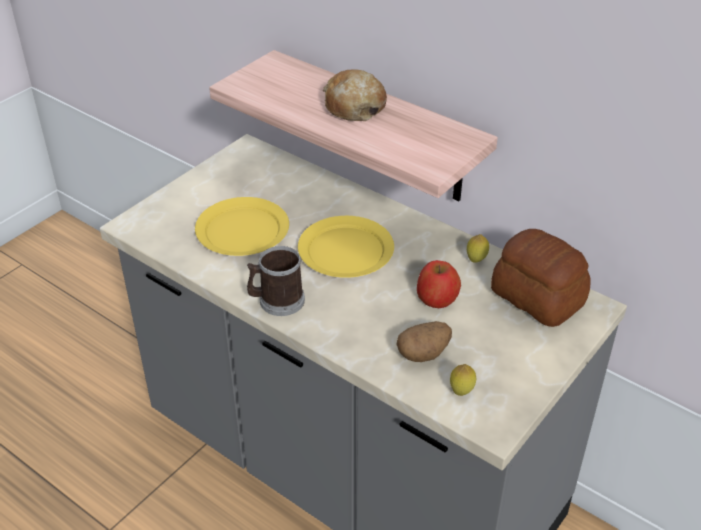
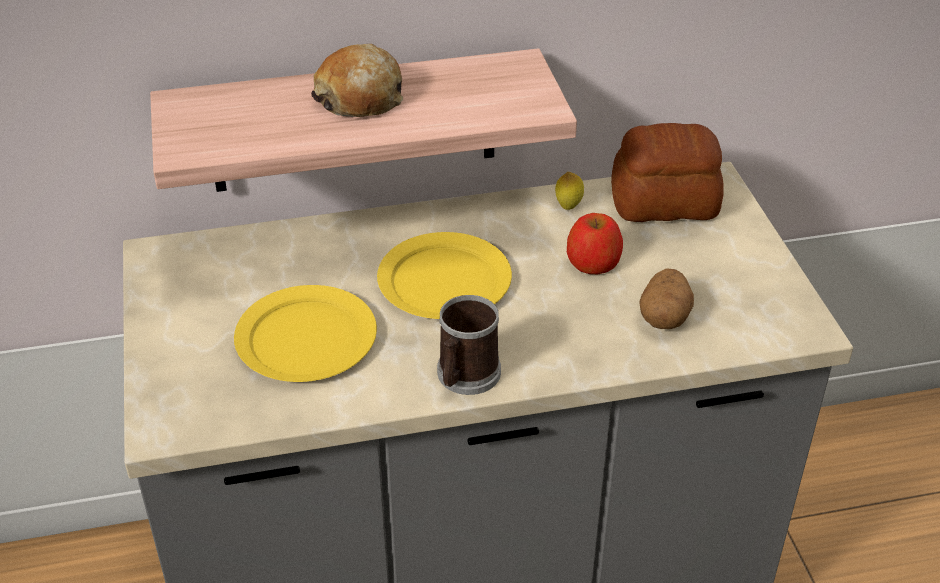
camera: 50 degrees left, 0 degrees up
(461, 392) = (742, 322): lemon -> none

